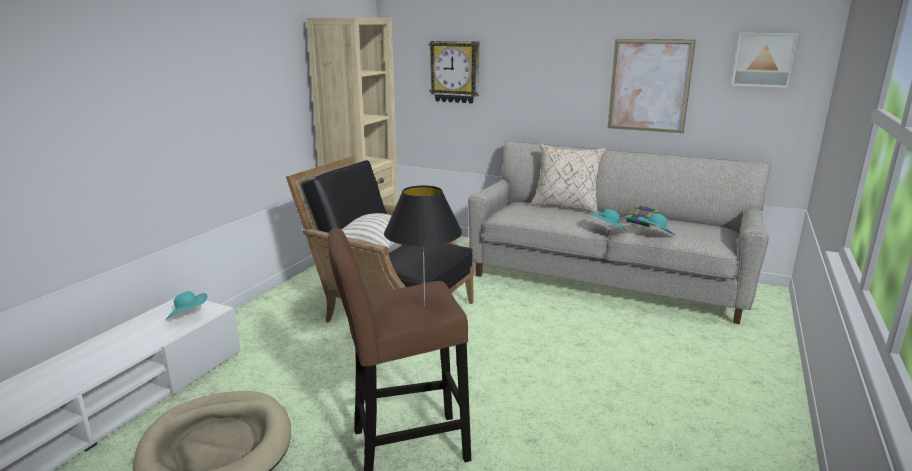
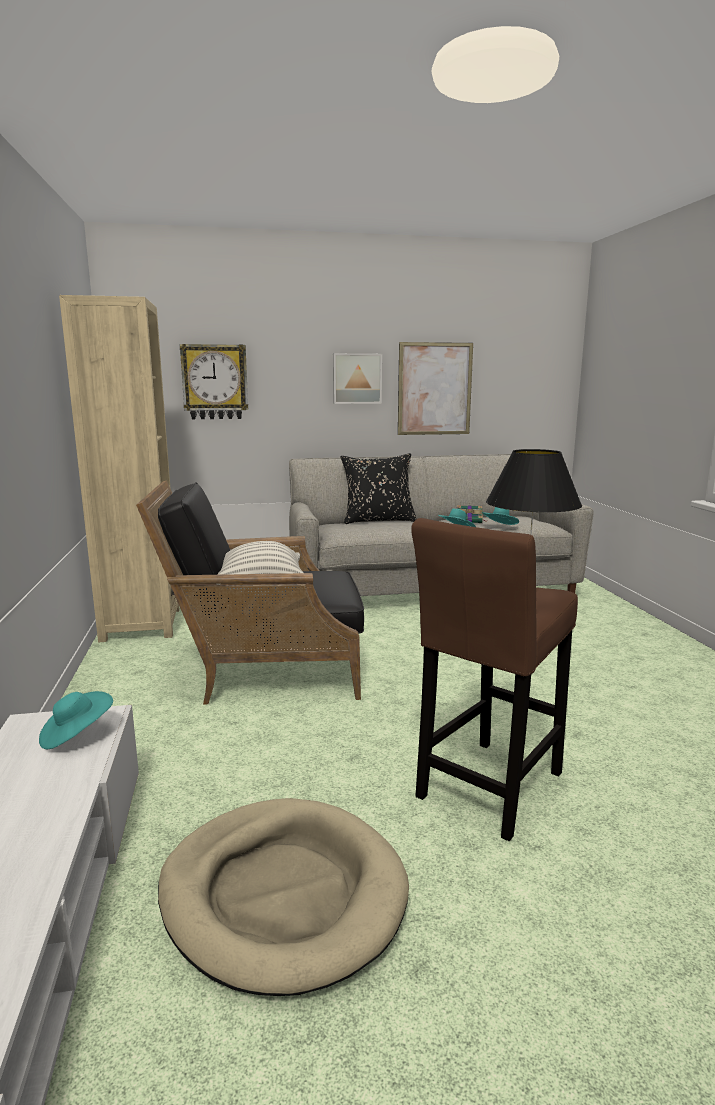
camera: 35 degrees left, 5 degrees down
(566, 206) = (378, 520): beige pillow -> black pillow
(763, 59) = (528, 361): picture -> picture (357, 378)

